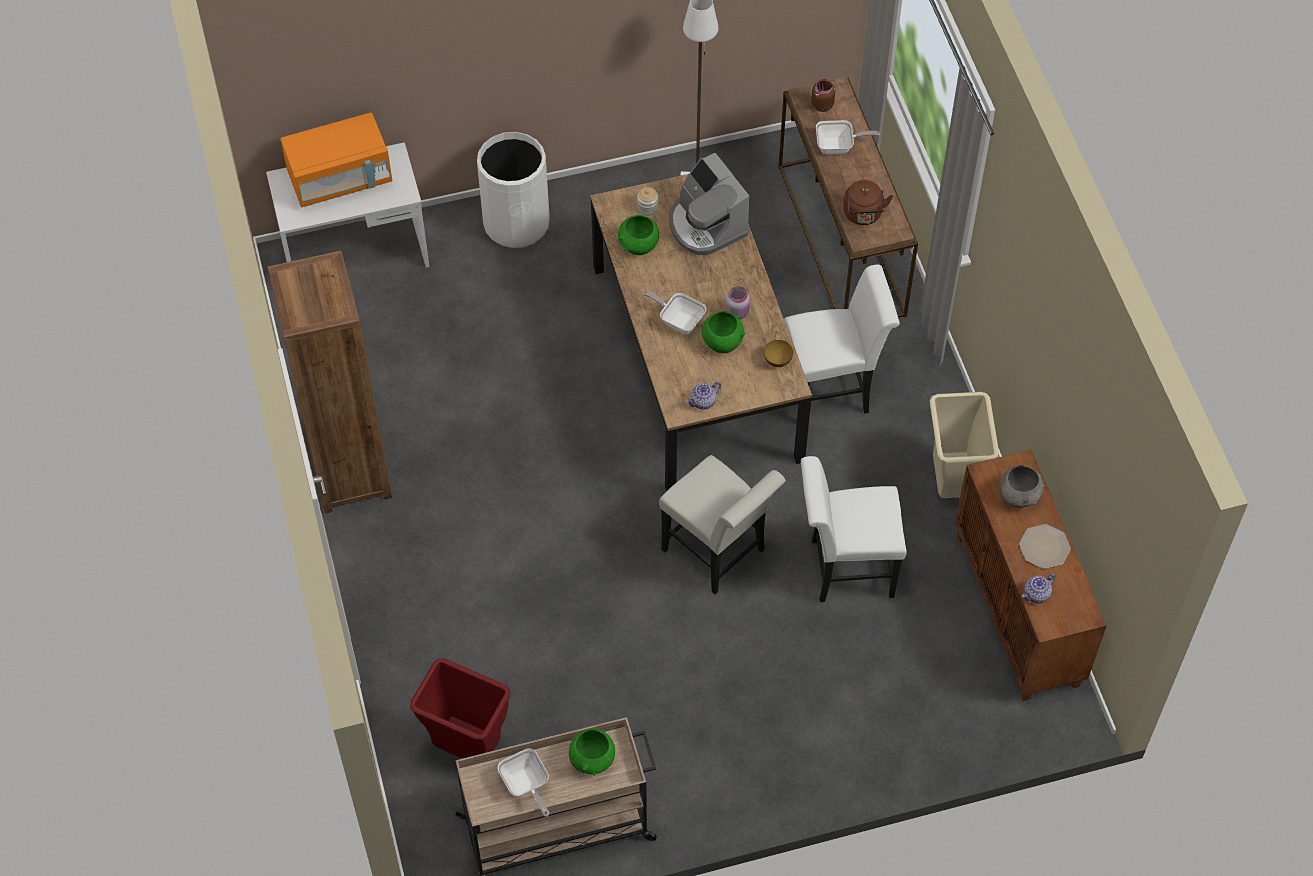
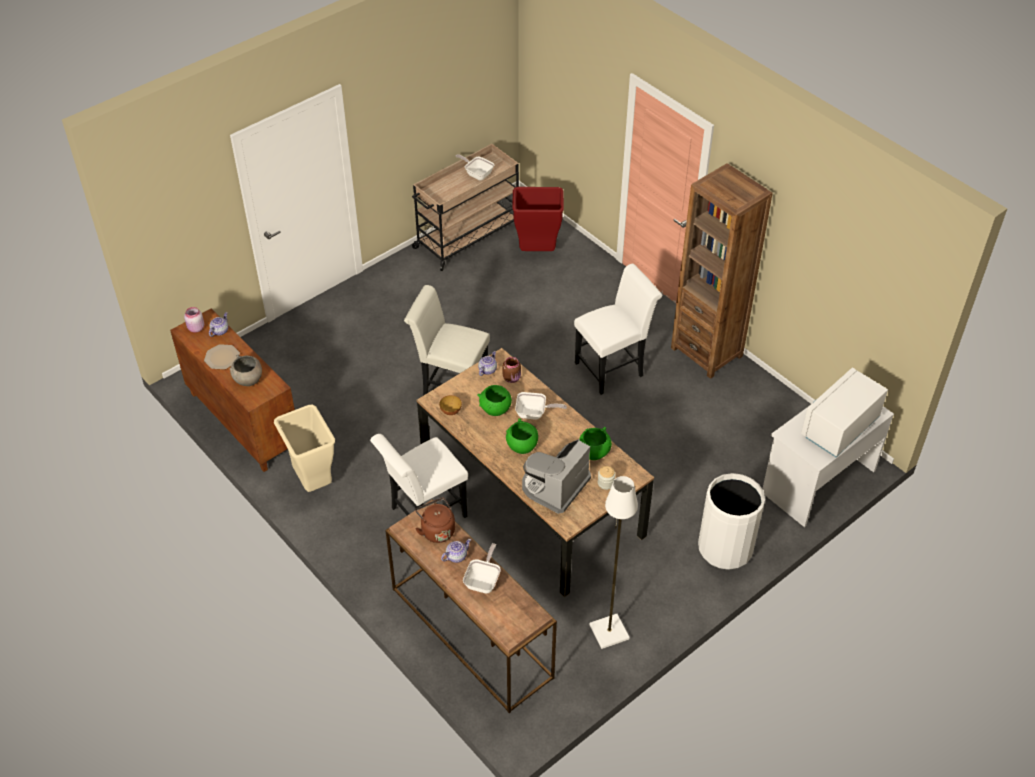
camera: 155 degrees right, 10 degrees down
(340, 179) = (839, 427): orange microwave -> white microwave
(592, 760) = (448, 193): green bowl -> green bowl (521, 447)
(706, 225) = (554, 486): coffee machine -> coffee machine turned 90 degrees counterclockwise
(737, 312) = (496, 434): pink jar -> pink jar (195, 328)
(821, 105) = (516, 613): brown jar -> brown jar (512, 378)
(838, 146) = (483, 580): frying pan -> frying pan turned 135 degrees clockwise
(844, 568) = (366, 407): white chair -> white chair (613, 367)
(855, 181) = (456, 556): none -> teapot

